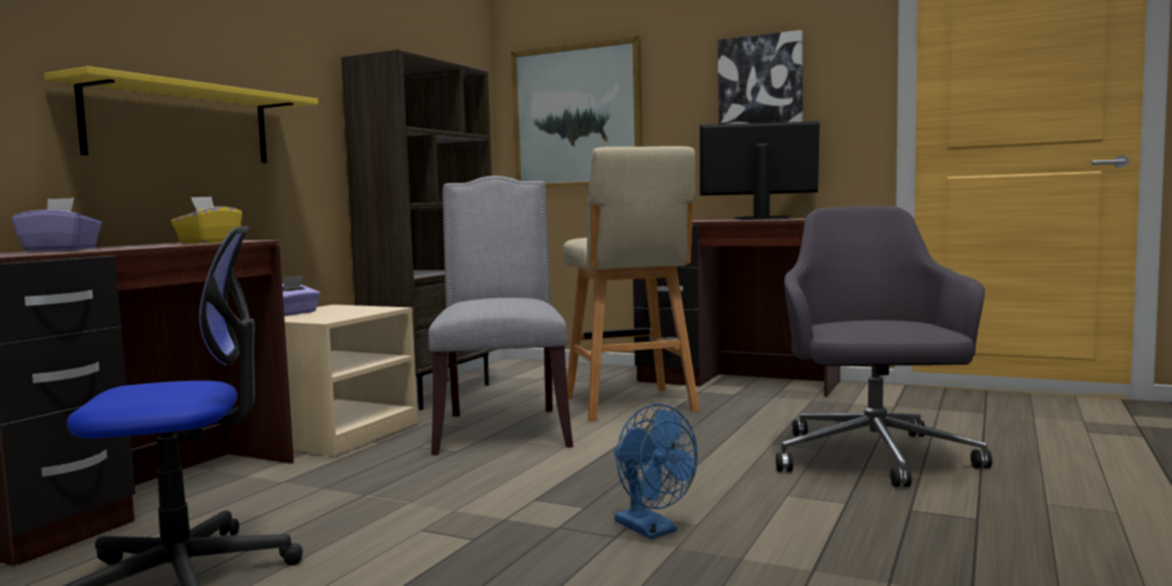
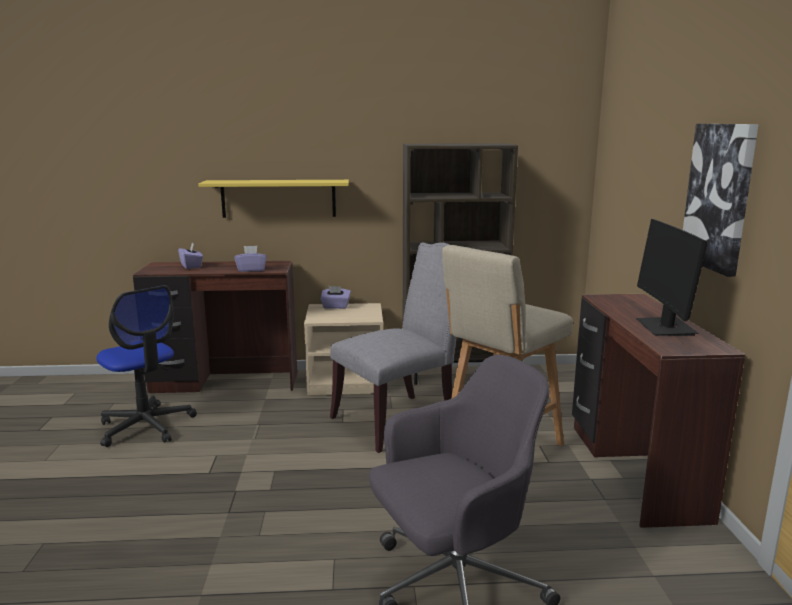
camera: 60 degrees right, 10 degrees up
(208, 242) = (251, 269): yellow tissue box -> purple tissue box
(577, 117) = (624, 178): picture -> none
(652, 530) = (243, 521): blue fan -> none
(761, 219) = (665, 327): monitor -> monitor turned 150 degrees counterclockwise

